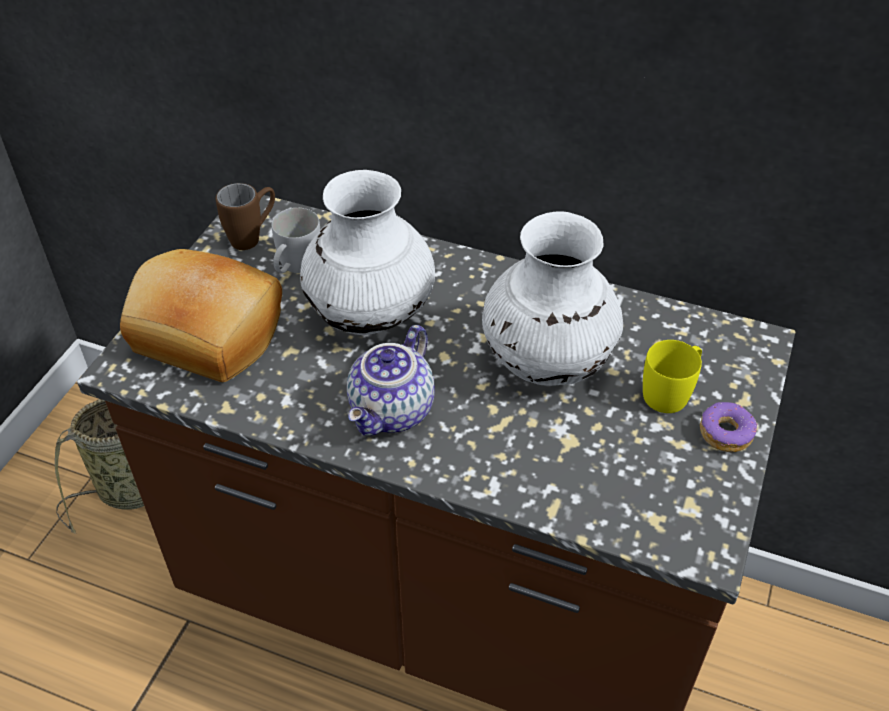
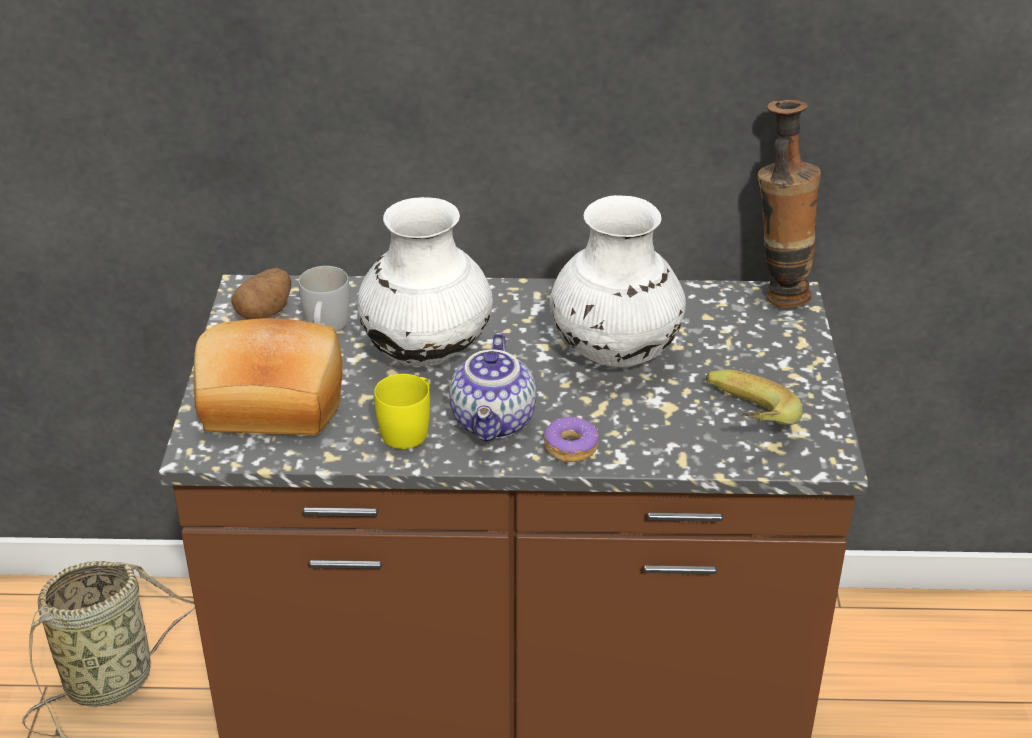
camera: 20 degrees left, 10 degrees down
(253, 237) = (265, 312): brown mug -> potato
(635, 482) = (742, 424): none -> banana
(671, 391) = (736, 350): yellow mug -> yellow mug (409, 429)
(725, 433) = (799, 370): donut -> donut (570, 447)
(746, 334) = (778, 293): none -> vase

